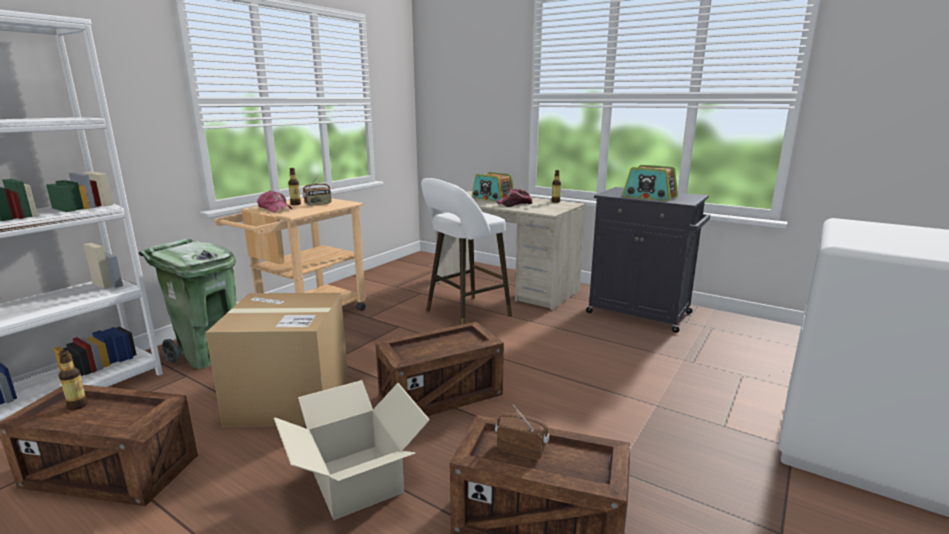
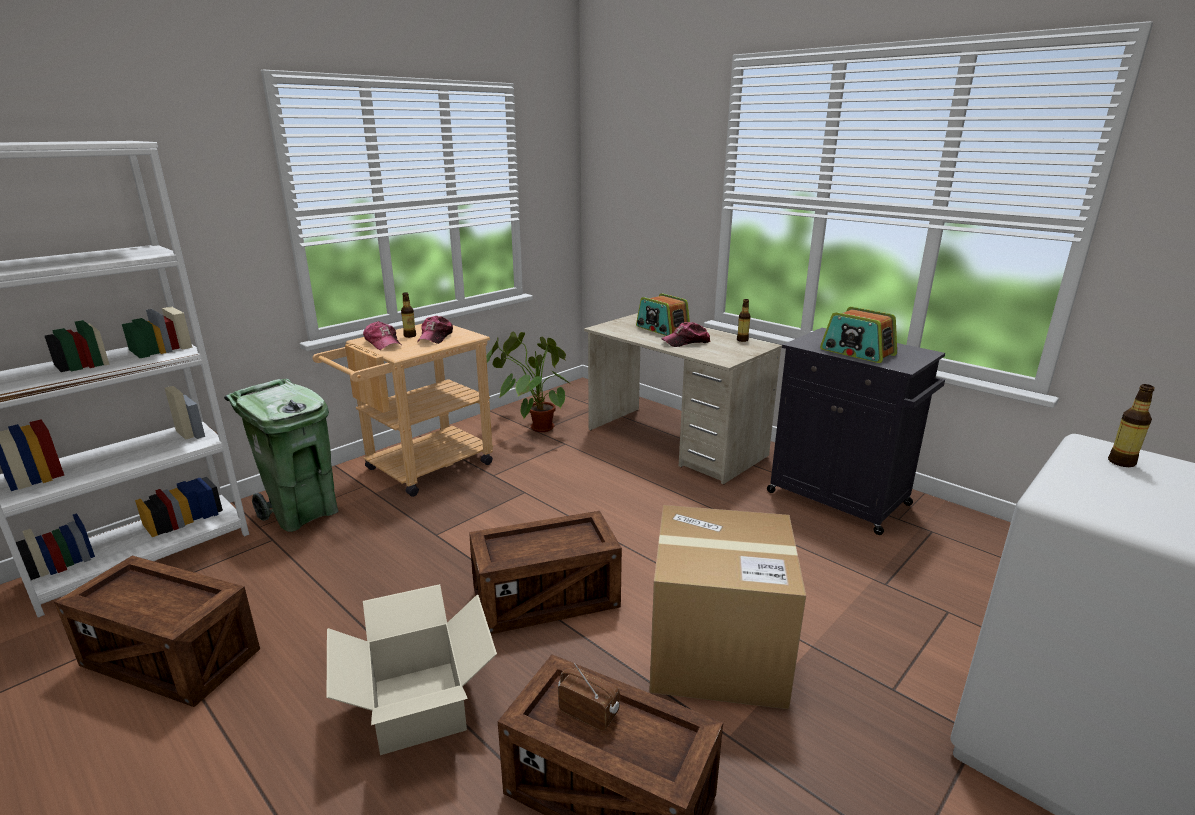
camera: 10 degrees right, 5 degrees up
(78, 405) = (136, 587): bottle -> bottle (1121, 462)
(290, 397) = (375, 582): cardboard box -> cardboard box (717, 651)
(318, 204) = (435, 337): radio -> cap
(390, 283) = (533, 425): none -> potted plant
(464, 314) = (609, 481): white stool -> none

